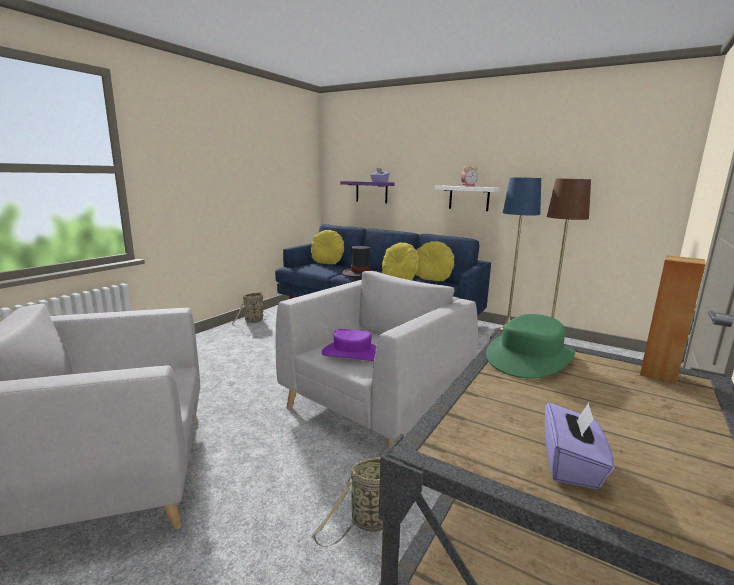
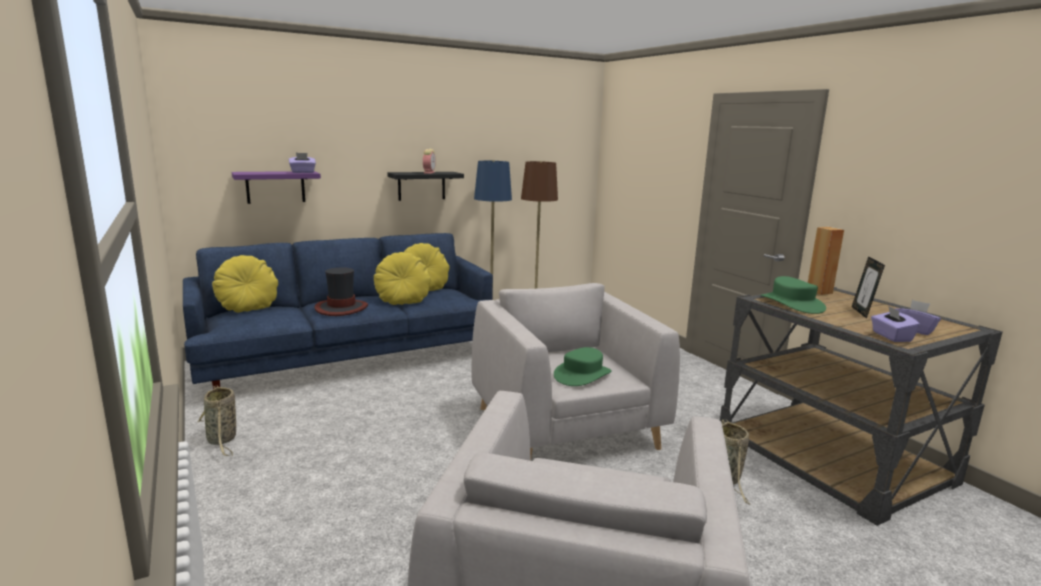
camera: 60 degrees left, 0 degrees up
(352, 353) = (582, 374): purple hat -> green hat
(469, 198) = (421, 185): white shelf -> black shelf
(470, 435) = (891, 337): none -> purple tissue box
(599, 411) = (862, 312): none -> picture frame

